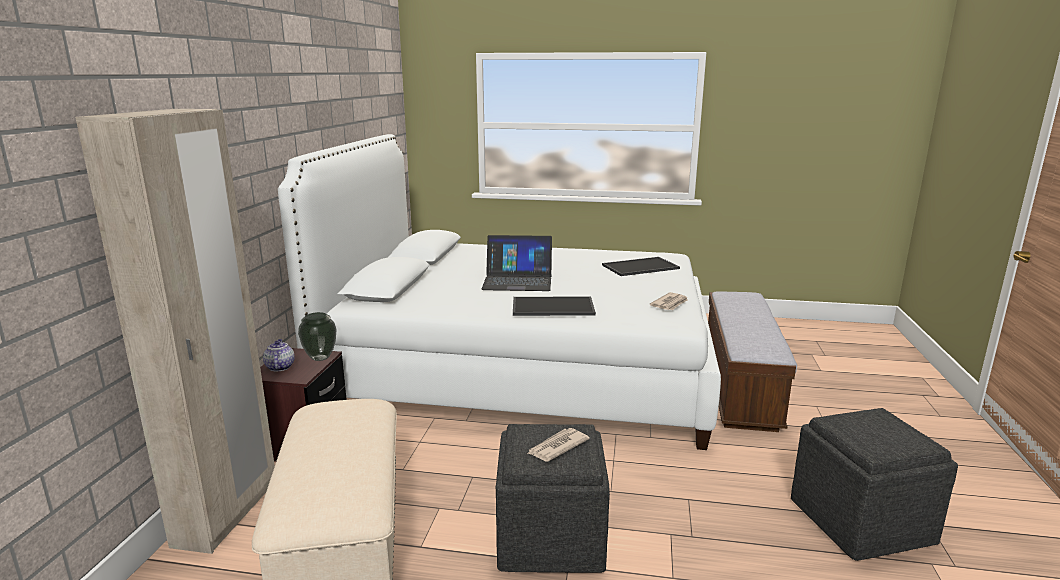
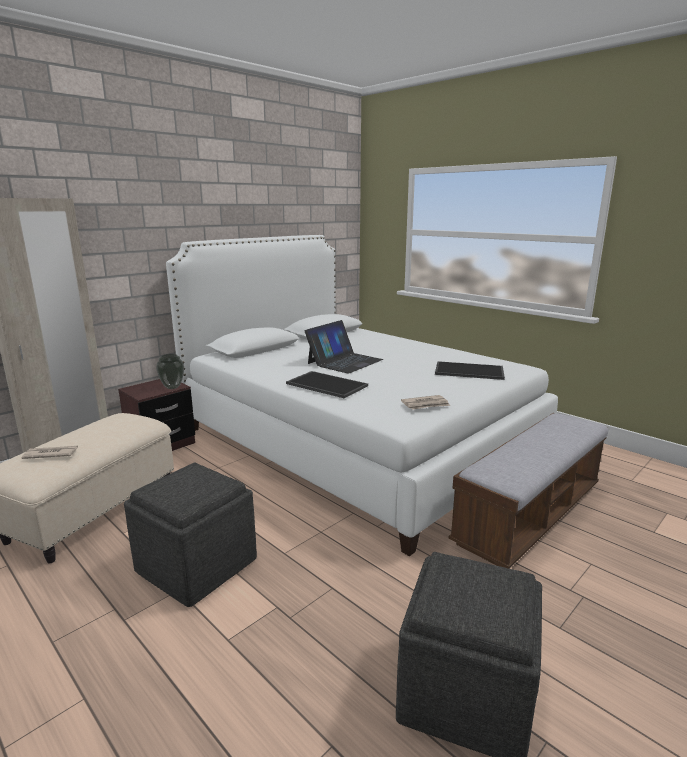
camera: 35 degrees right, 0 degrees up
(279, 367) = (145, 387): teapot -> none
(518, 280) = (344, 361): laptop -> laptop turned 90 degrees counterclockwise
(557, 447) = (188, 488): newspaper -> newspaper (50, 454)

